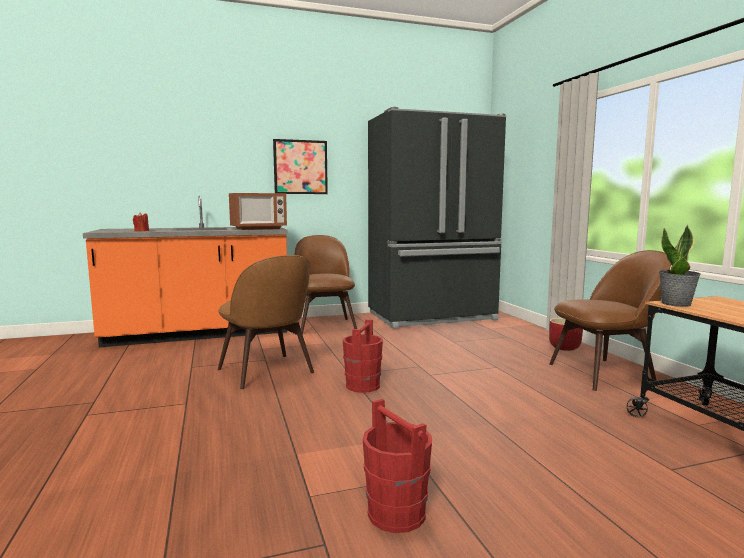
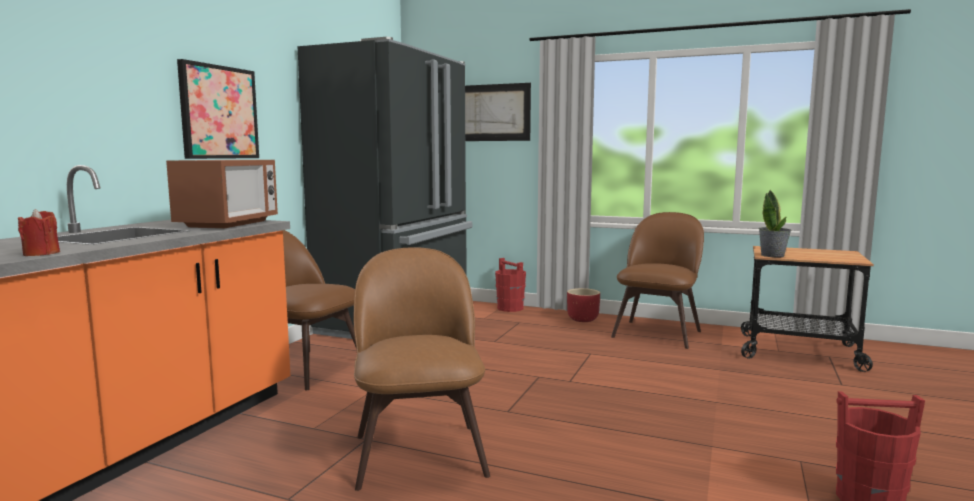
camera: 50 degrees left, 0 degrees up
(267, 372) = (419, 451): brown chair -> brown chair turned 105 degrees counterclockwise
(363, 385) = (554, 417): red bucket -> red bucket (510, 308)
(535, 154) = (491, 112): none -> picture

